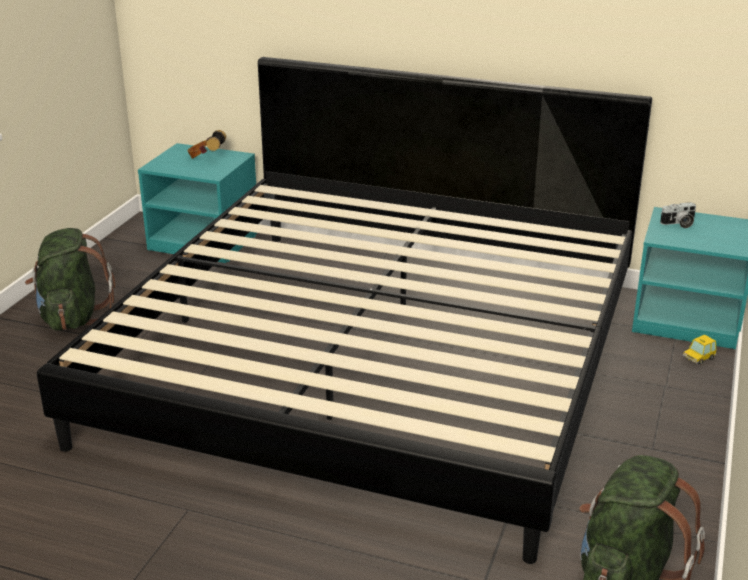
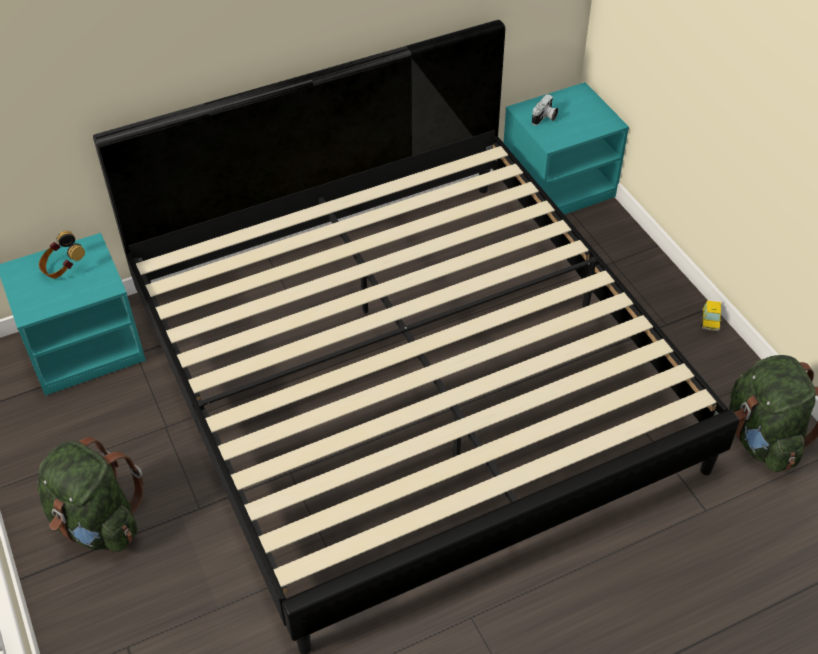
camera: 45 degrees left, 20 degrees up
(698, 358) = (603, 220): toy car -> toy car (710, 322)

